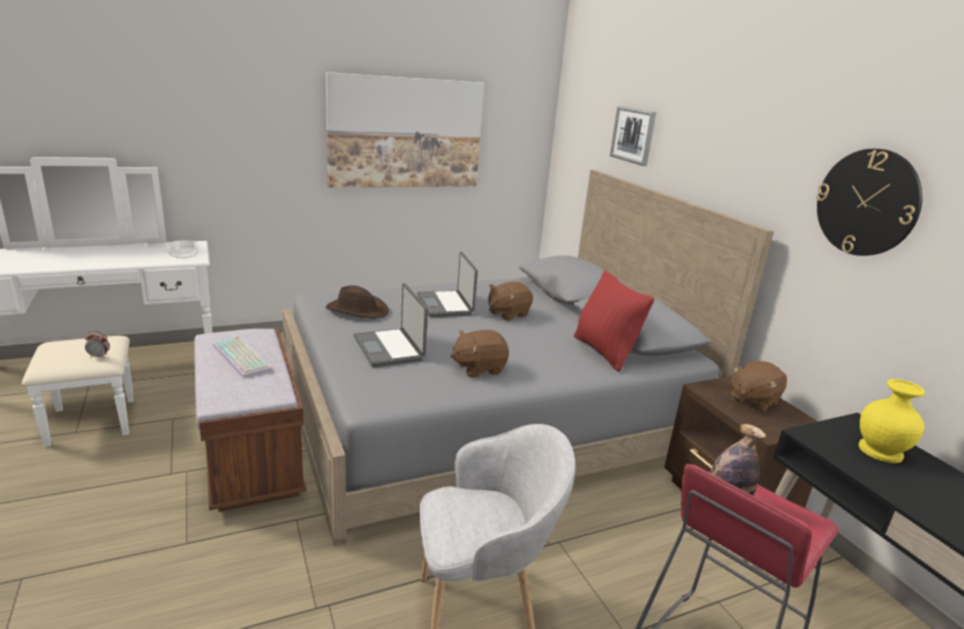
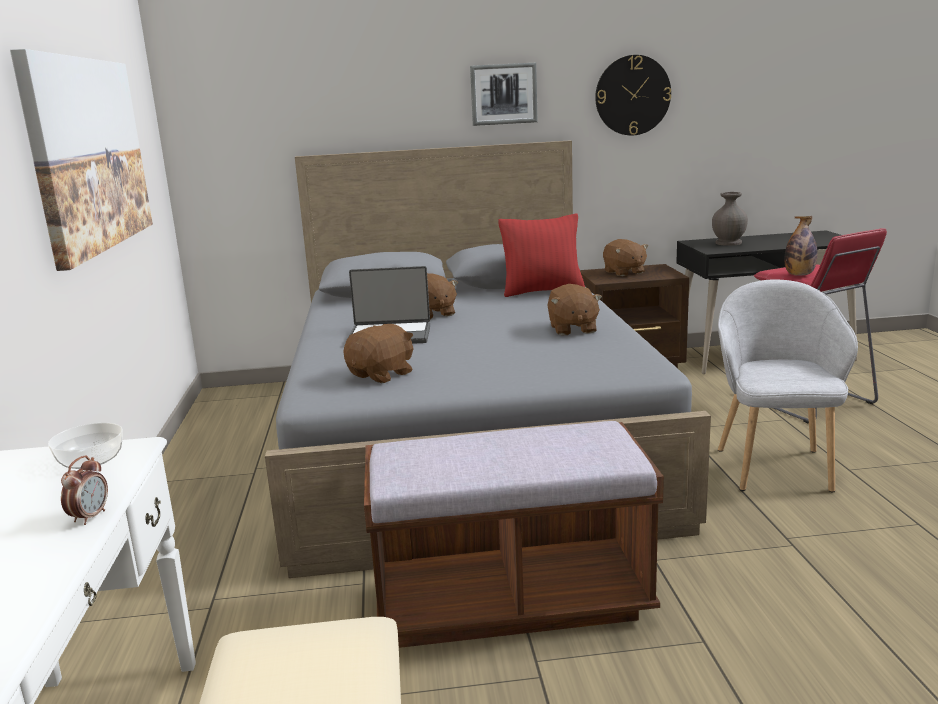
camera: 70 degrees left, 5 degrees down
(99, 356) = (347, 634): alarm clock -> alarm clock (90, 517)
(243, 358) = (491, 449): keyboard -> none
(357, 310) = (382, 375): brown hat -> brown plush toy
(390, 348) = (515, 360): laptop -> none
(633, 135) = (344, 101): picture -> picture (503, 94)
(881, 452) = (729, 243): yellow vase -> grey vase

